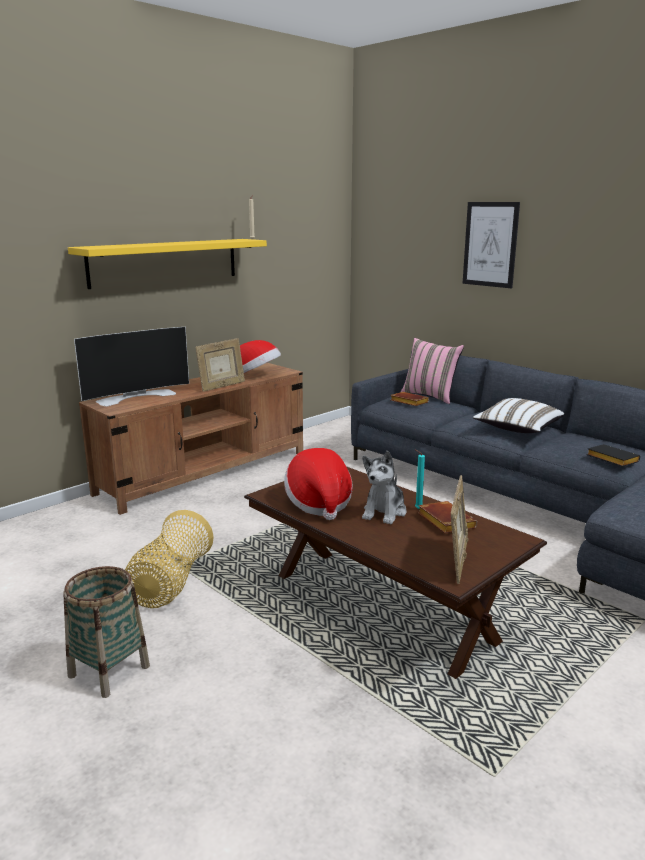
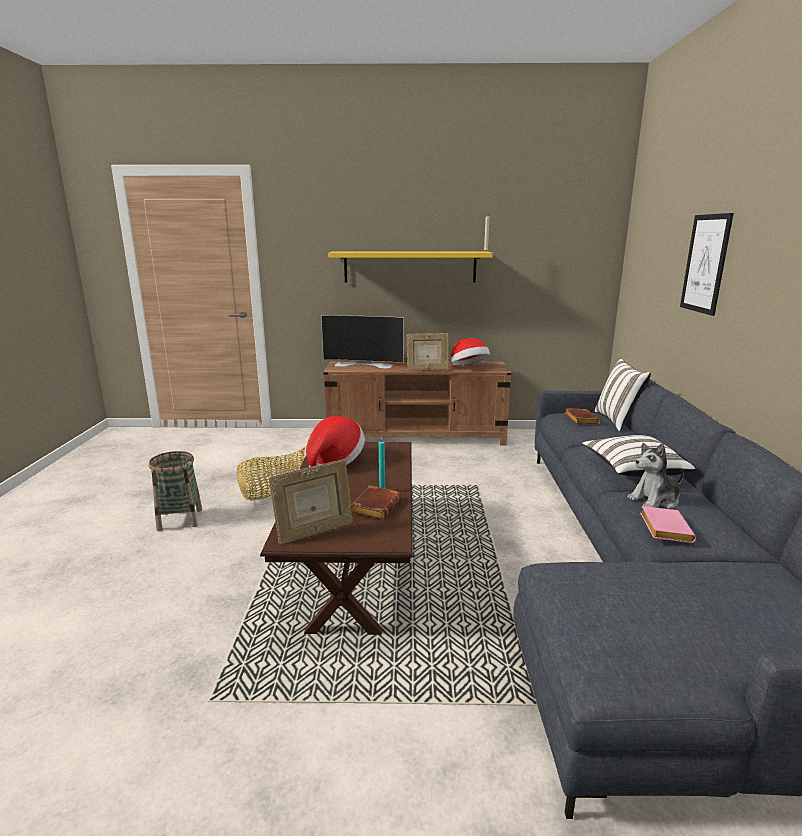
camera: 45 degrees right, 0 degrees up
(384, 512) = (356, 483): plush toy -> plush toy (655, 500)
(430, 396) = (617, 421): pink pillow -> white pillow
(610, 459) = (663, 528): black book -> pink book

